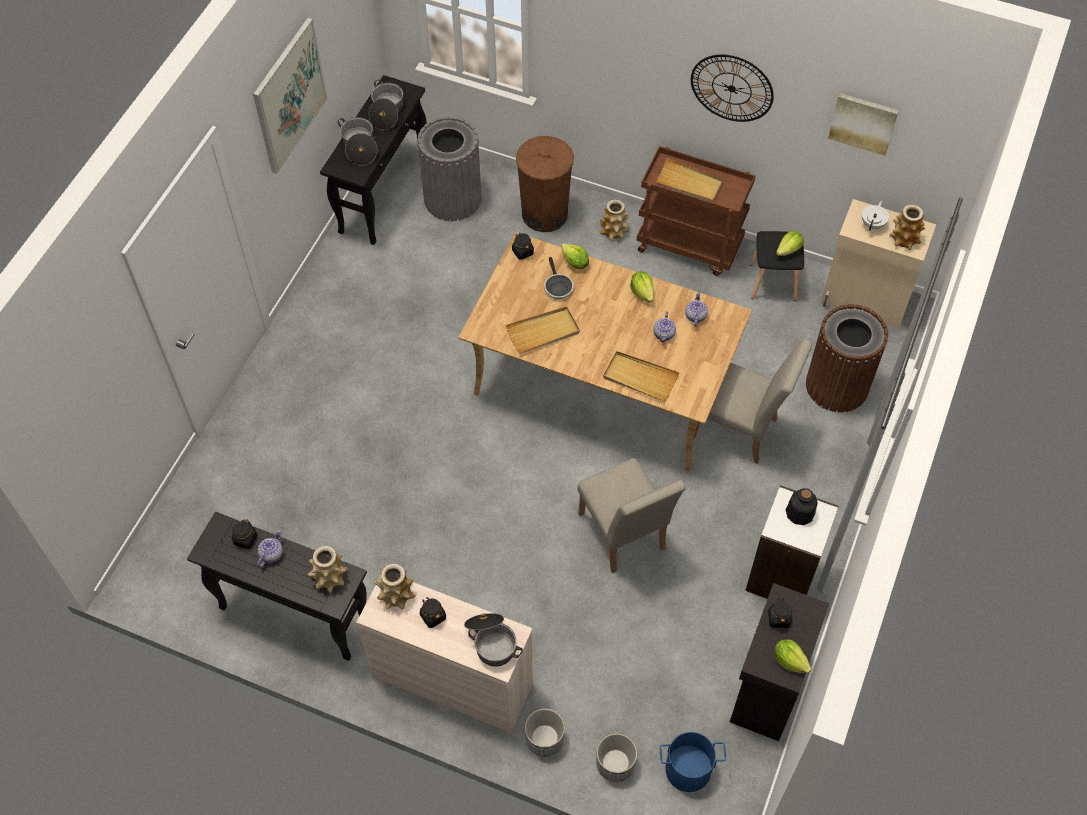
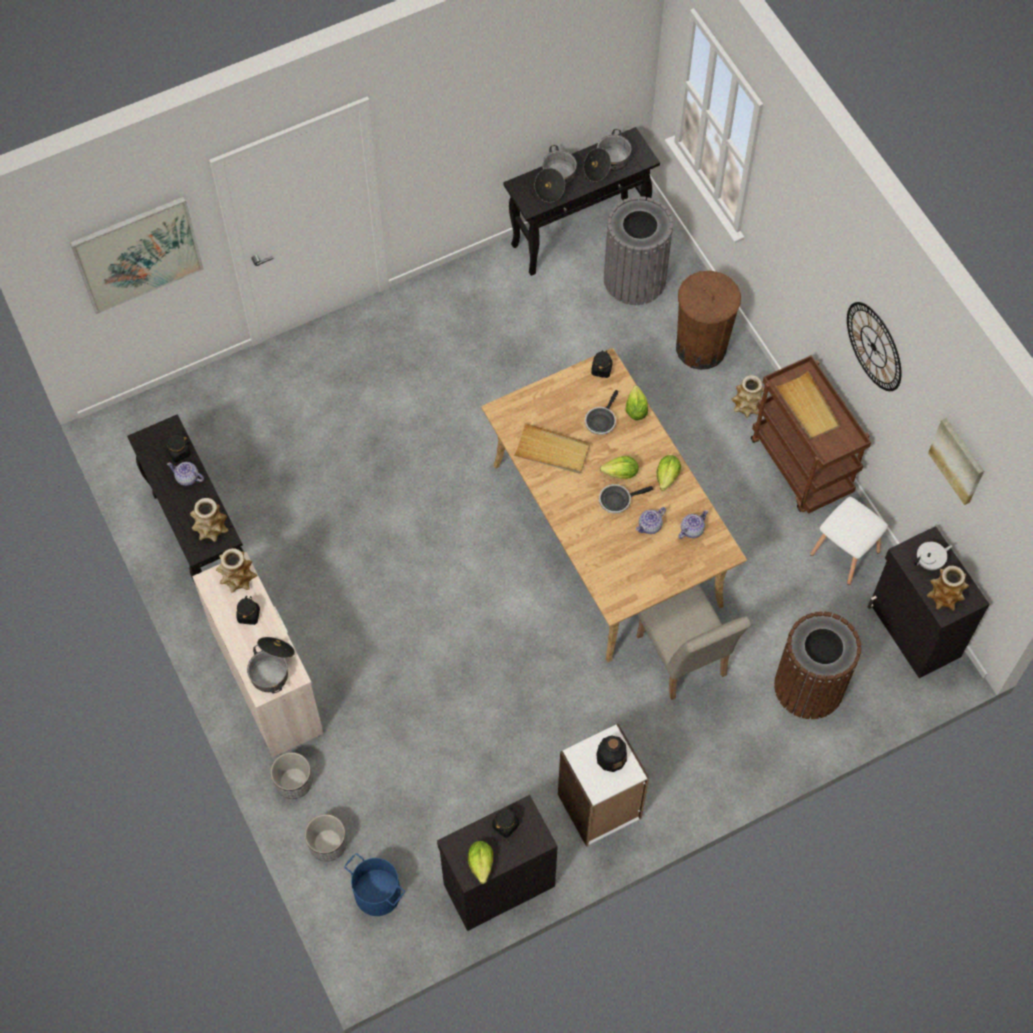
camera: 40 degrees right, 5 degrees up
(271, 554) = (187, 478): teapot -> teapot turned 135 degrees counterclockwise
(289, 95) = (486, 103): picture -> picture (137, 254)
(623, 333) = (617, 500): none -> frying pan
(624, 537) = (502, 675): beige chair -> none
(640, 378) = (593, 548): beige tray -> none
(773, 282) = (844, 554): black stool -> white stool
(789, 250) = (858, 532): lettuce -> lettuce (620, 474)
(865, 300) = (913, 631): beige cabinet -> black cabinet

